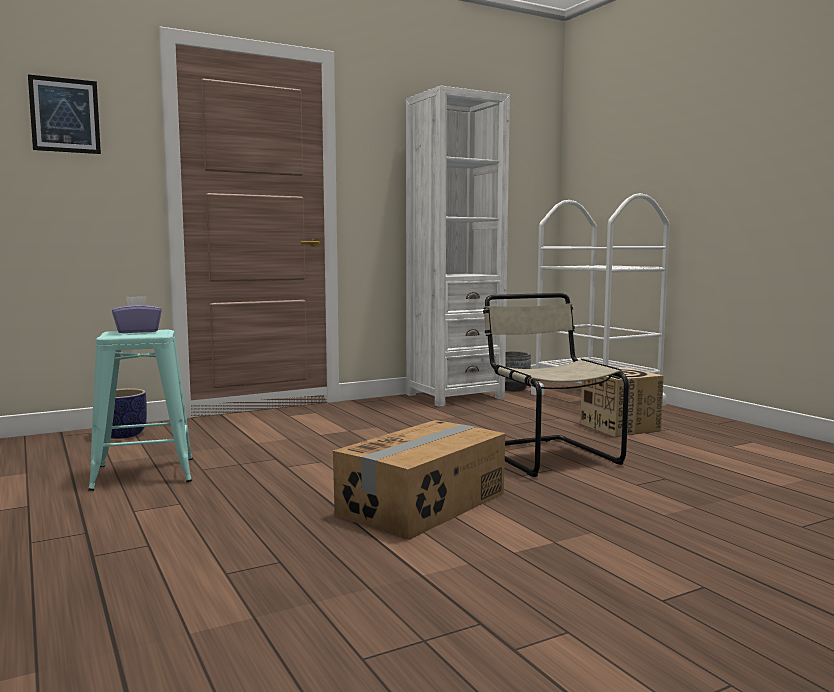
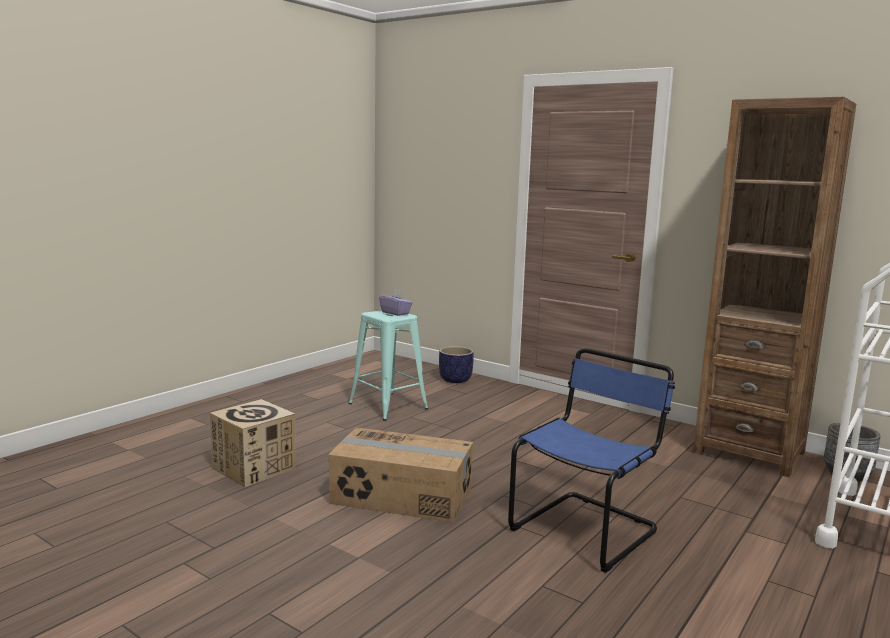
camera: 65 degrees right, 5 degrees up
(65, 115) = (462, 151): picture -> none
(454, 396) = (749, 452): white bookcase -> brown bookcase
(547, 456) = (587, 528): beige chair -> blue chair
(619, 427) = (767, 560): cardboard box -> cardboard box (254, 468)

